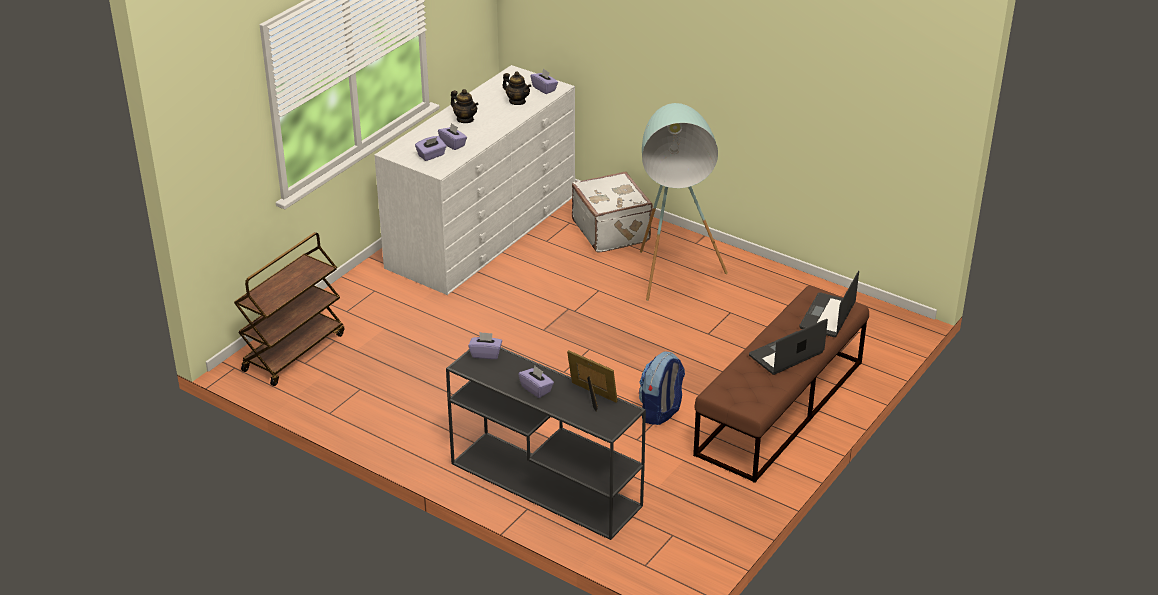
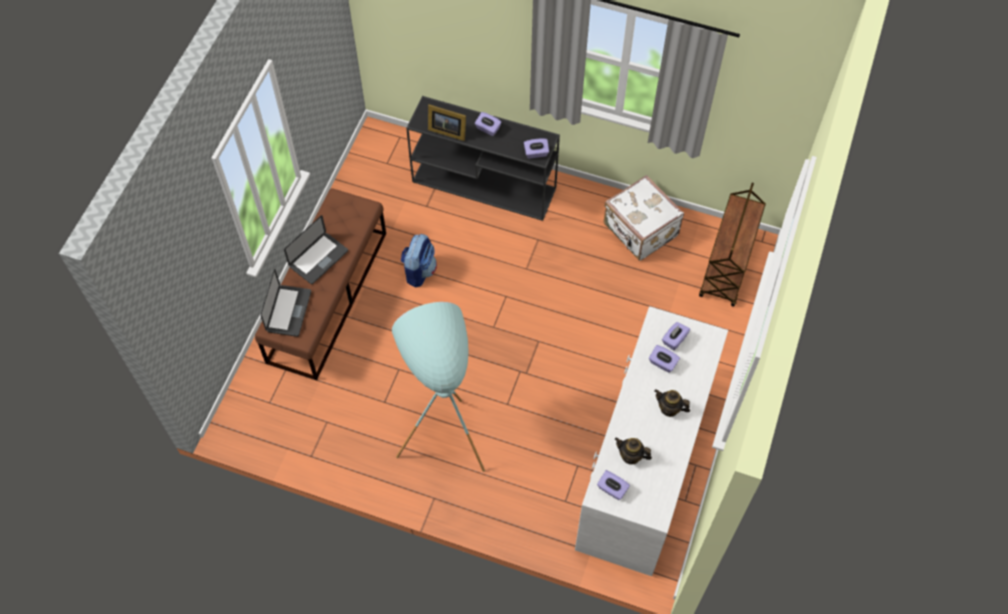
camera: 165 degrees right, 25 degrees up
(612, 231) = (520, 498): white suitcase -> white suitcase (640, 231)

